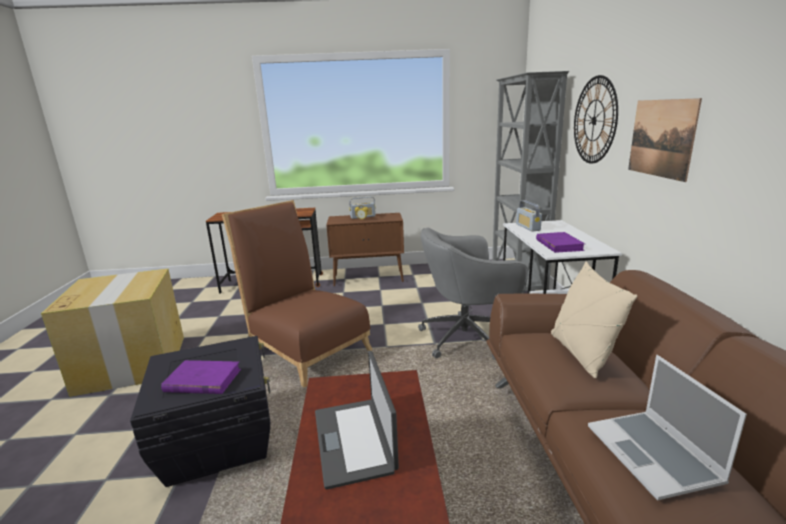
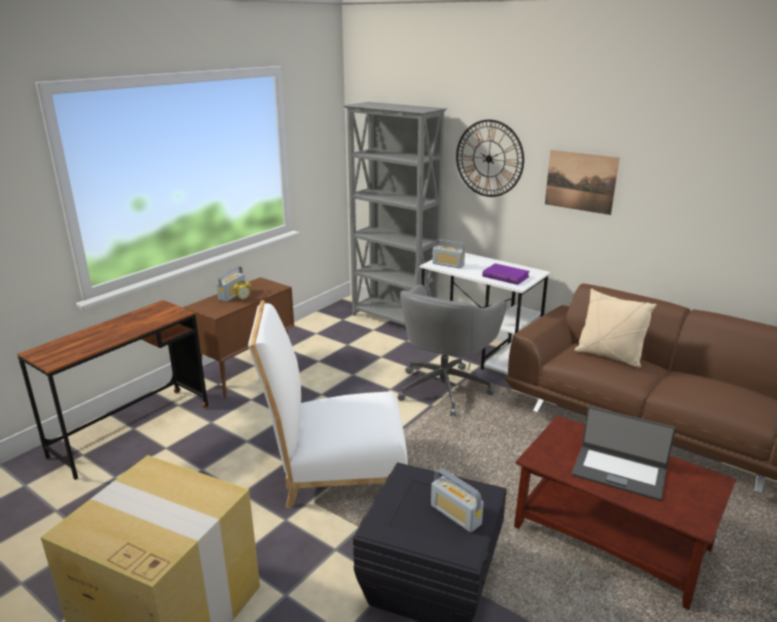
camera: 50 degrees left, 5 degrees up
(202, 380) = (455, 515): purple book -> radio
(306, 348) = (336, 470): brown chair -> white chair
(654, 455) = (717, 392): laptop -> none

